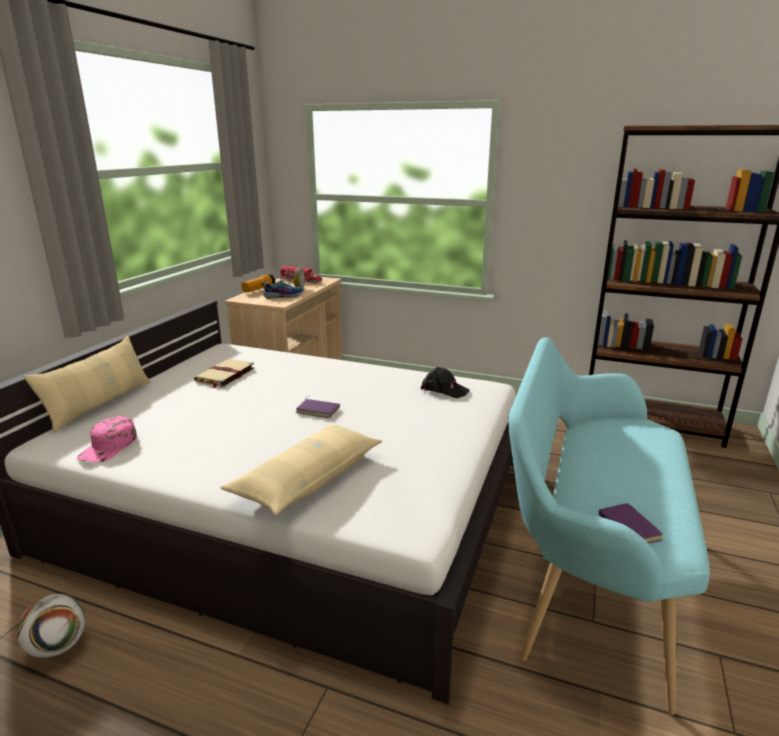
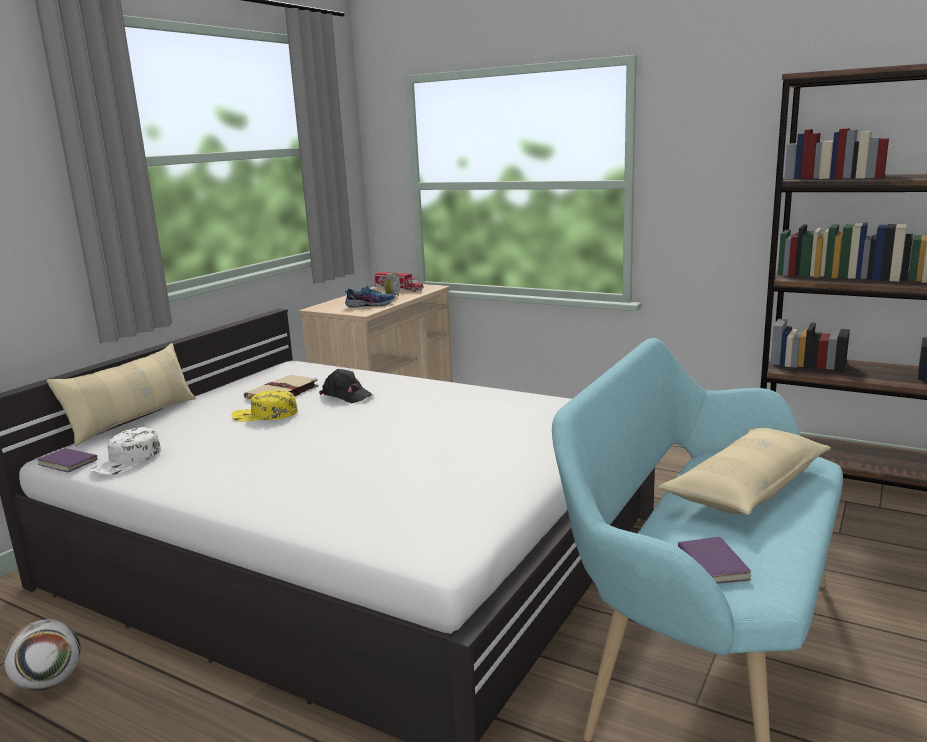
camera: 10 degrees right, 5 degrees down
(109, 447) = (128, 461): pink cap -> white cap
(218, 397) = (265, 415): none -> yellow cap
(259, 290) = (343, 299): flashlight -> none
(308, 479) = (335, 498): beige pillow -> beige pillow (747, 487)
(318, 410) = (376, 429): purple book -> purple book (70, 462)
(444, 390) = (539, 411): black cap -> black cap (346, 395)

